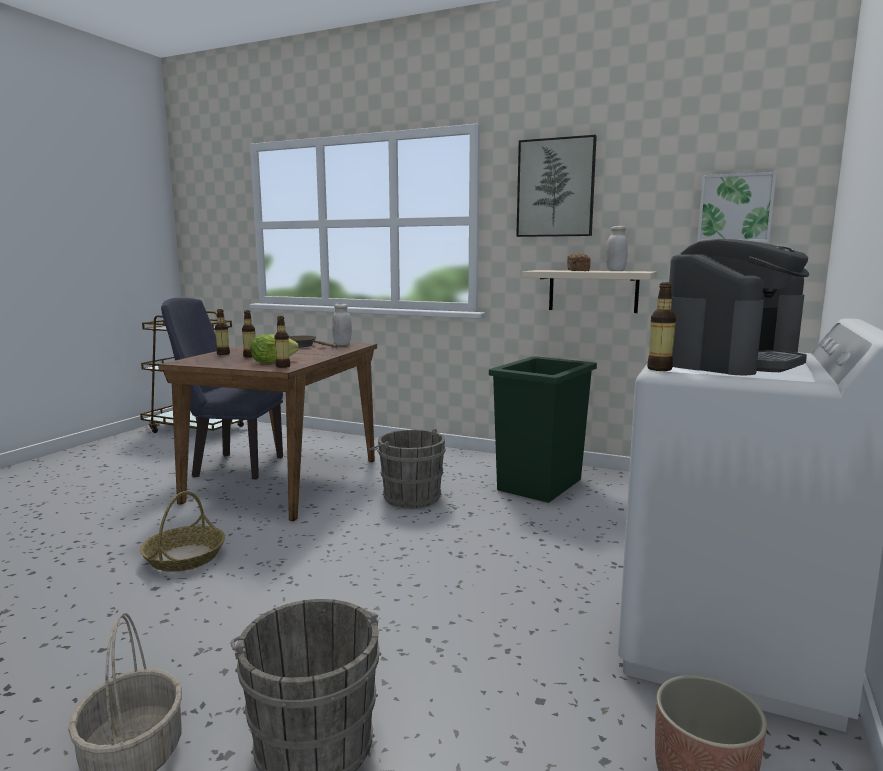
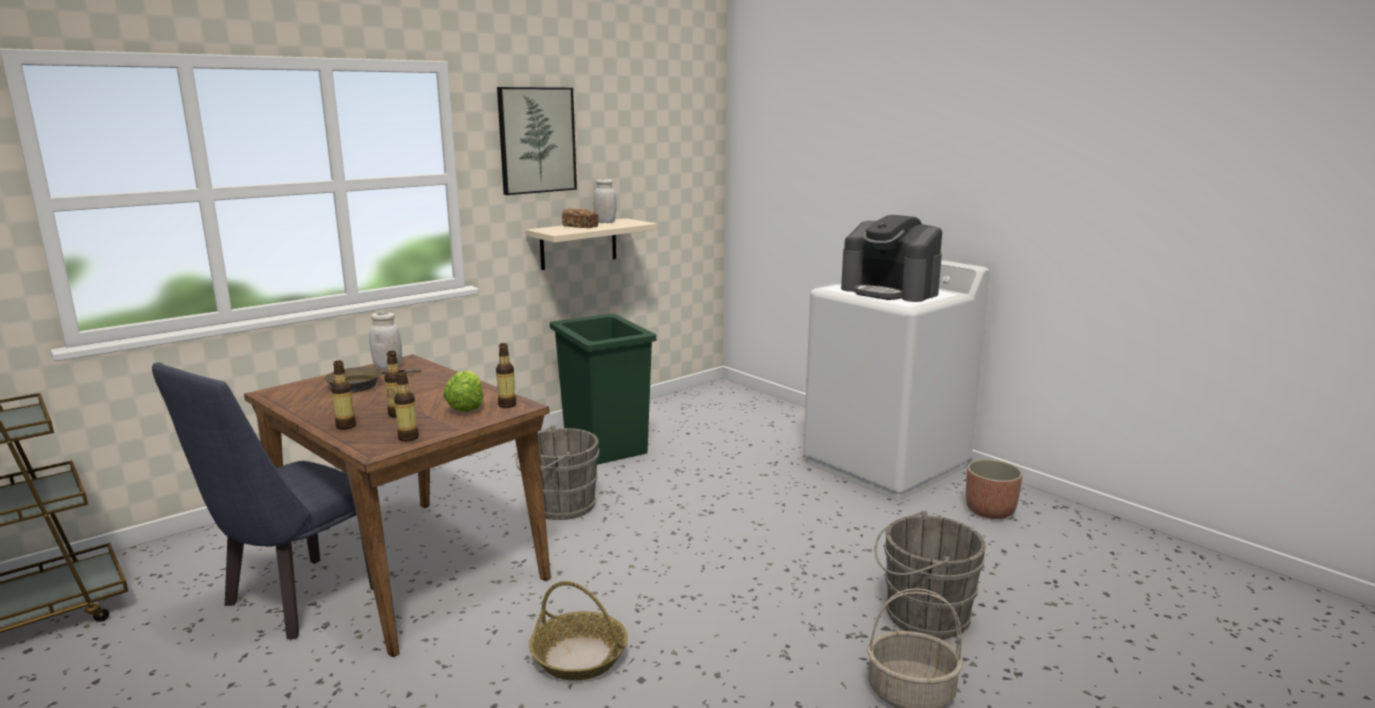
camera: 65 degrees left, 5 degrees up
(659, 369) = (908, 305): bottle -> bottle (408, 438)
(730, 361) = (890, 291): coffee machine -> coffee machine turned 150 degrees clockwise
(735, 208) = (673, 159): picture -> none

